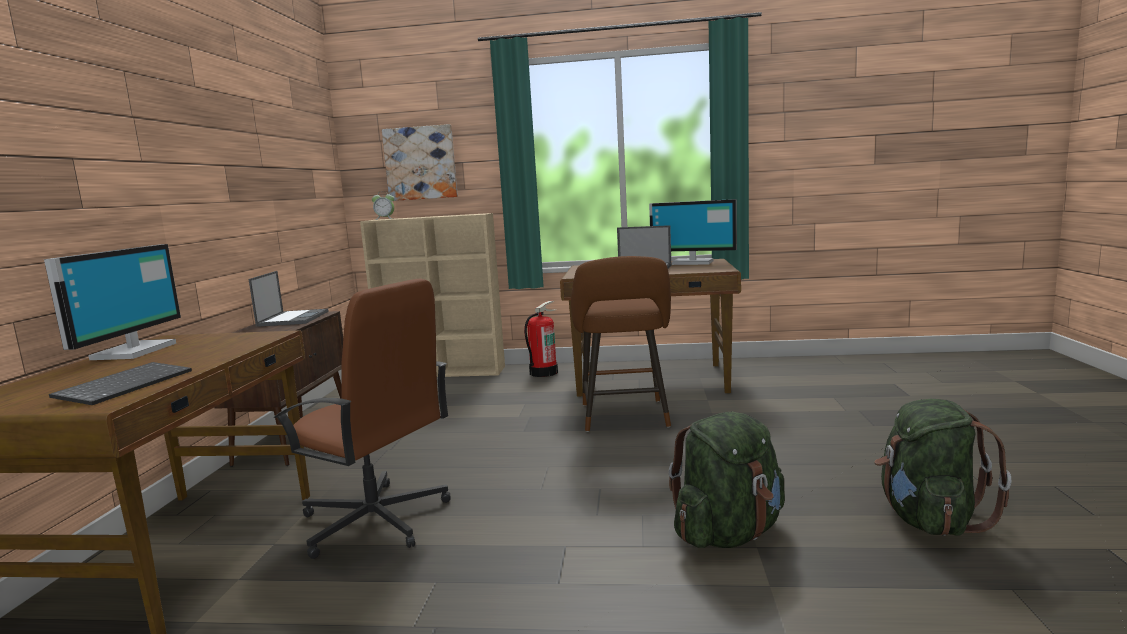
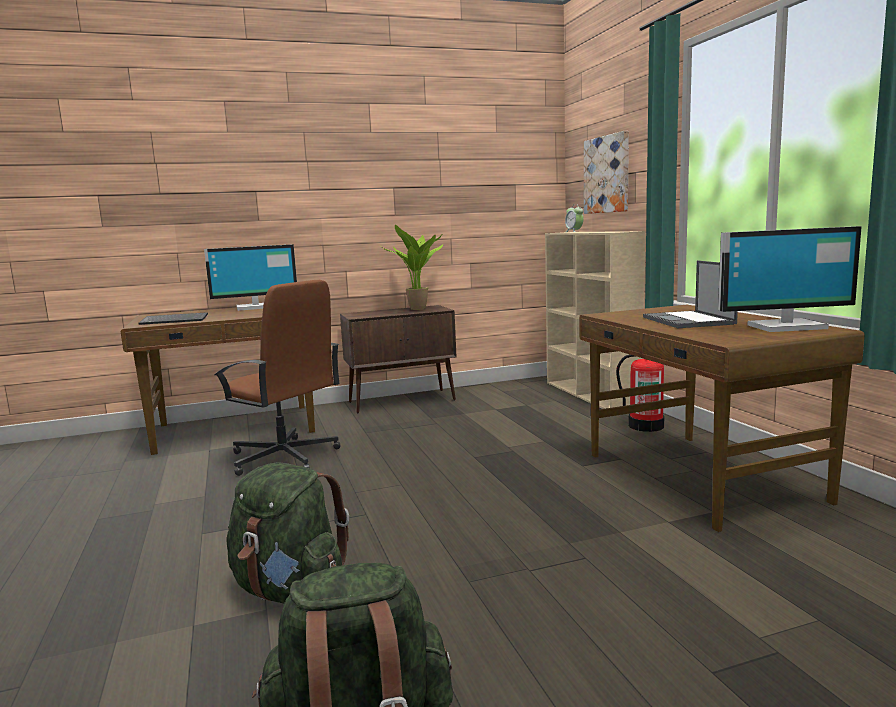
camera: 65 degrees right, 0 degrees up
(293, 318) = (419, 309): laptop -> potted plant
(375, 521) = (284, 457): brown office chair -> brown office chair turned 60 degrees counterclockwise
(625, 418) = (550, 489): brown stool -> none
(693, 262) = (784, 326): monitor -> monitor turned 90 degrees counterclockwise

